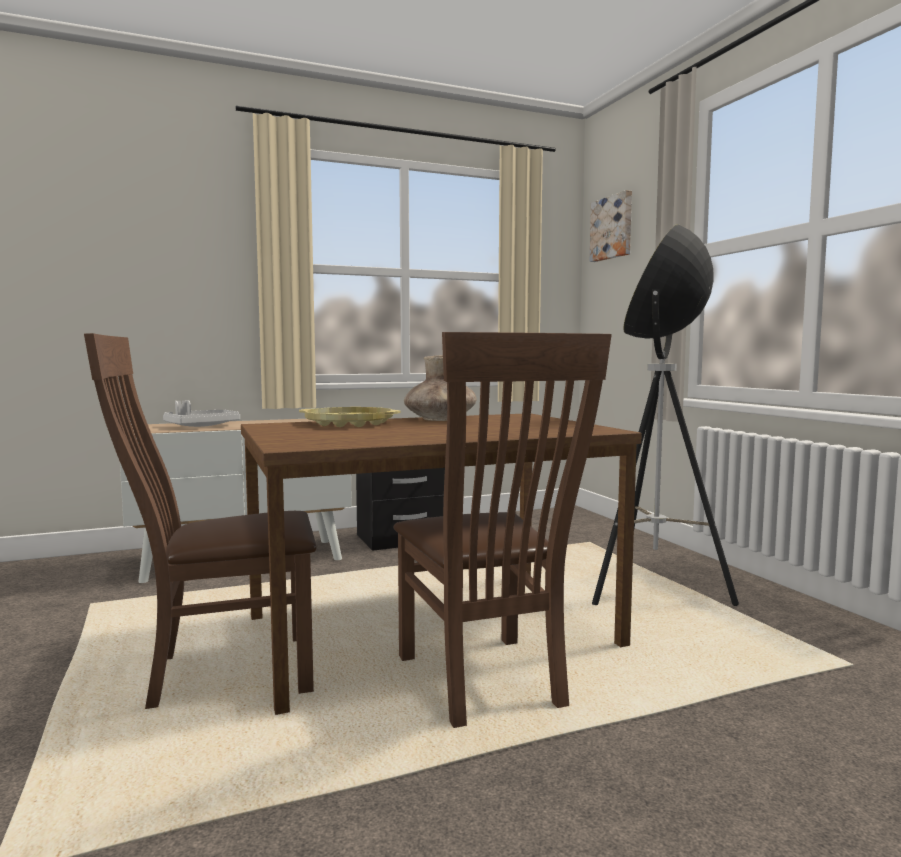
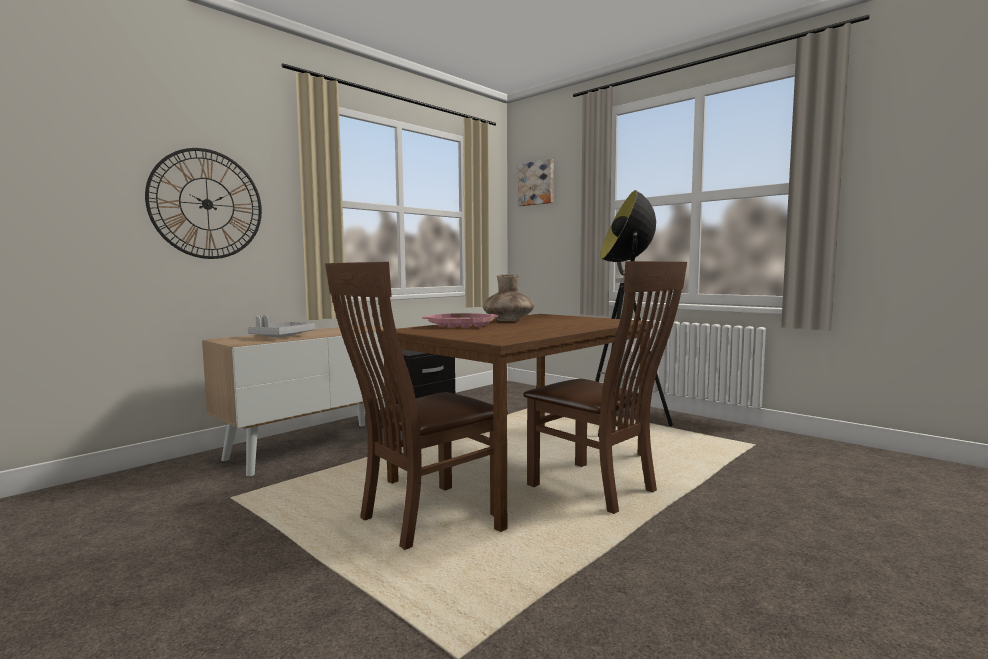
camera: 25 degrees left, 0 degrees up
(151, 275) = (207, 204): none -> wall clock
(349, 423) = (461, 325): yellow tray -> pink tray

